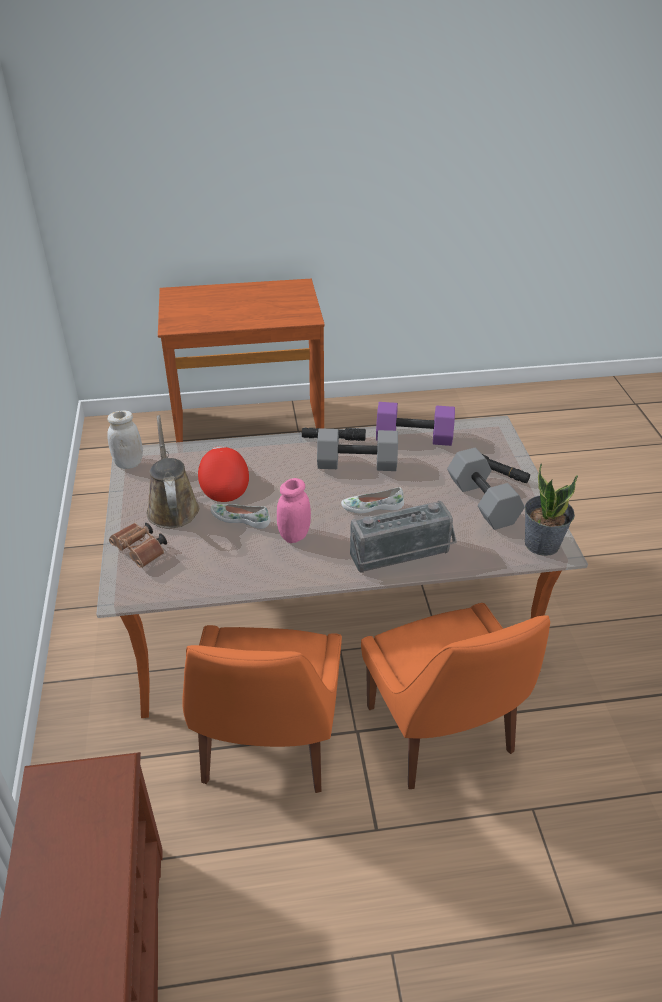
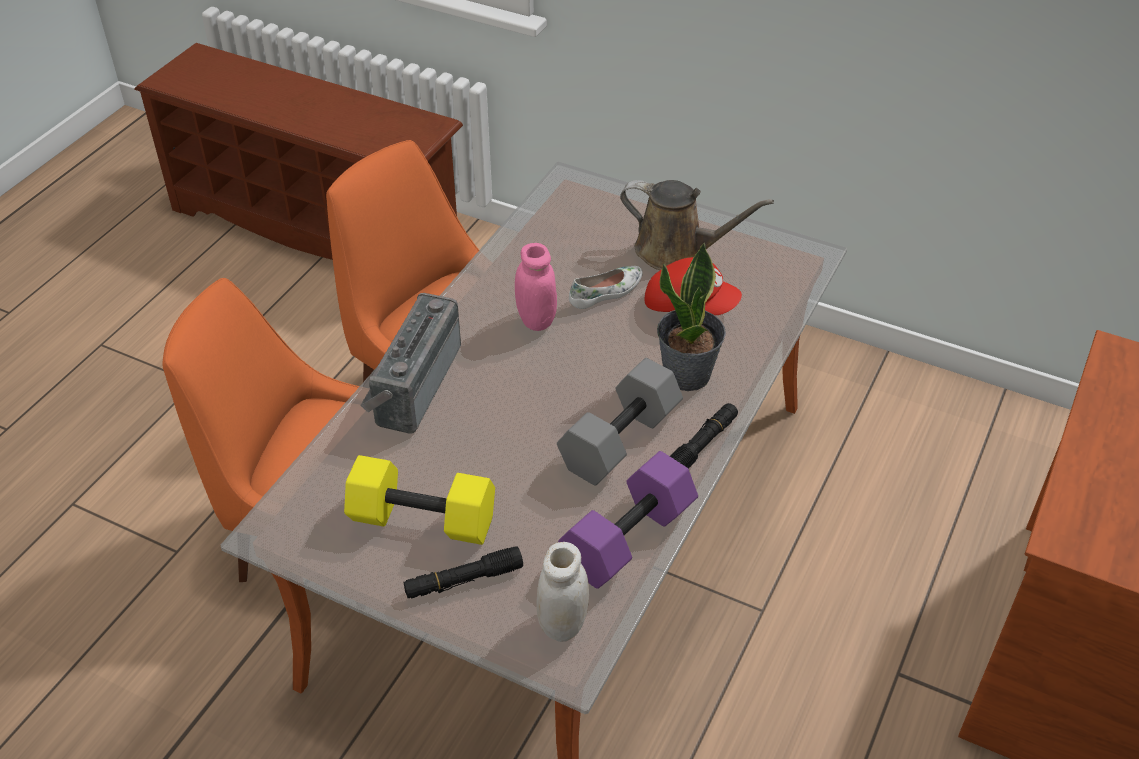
camera: 125 degrees right, 5 degrees up
(129, 463) = (797, 247): white jar -> white jar (563, 624)
(141, 552) = (619, 208): brown binoculars -> none
(372, 506) = (521, 408): white shoe -> none
(480, 502) = (424, 518): grey dumbbell -> yellow dumbbell
(541, 543) = (296, 525): potted plant -> potted plant (687, 374)

